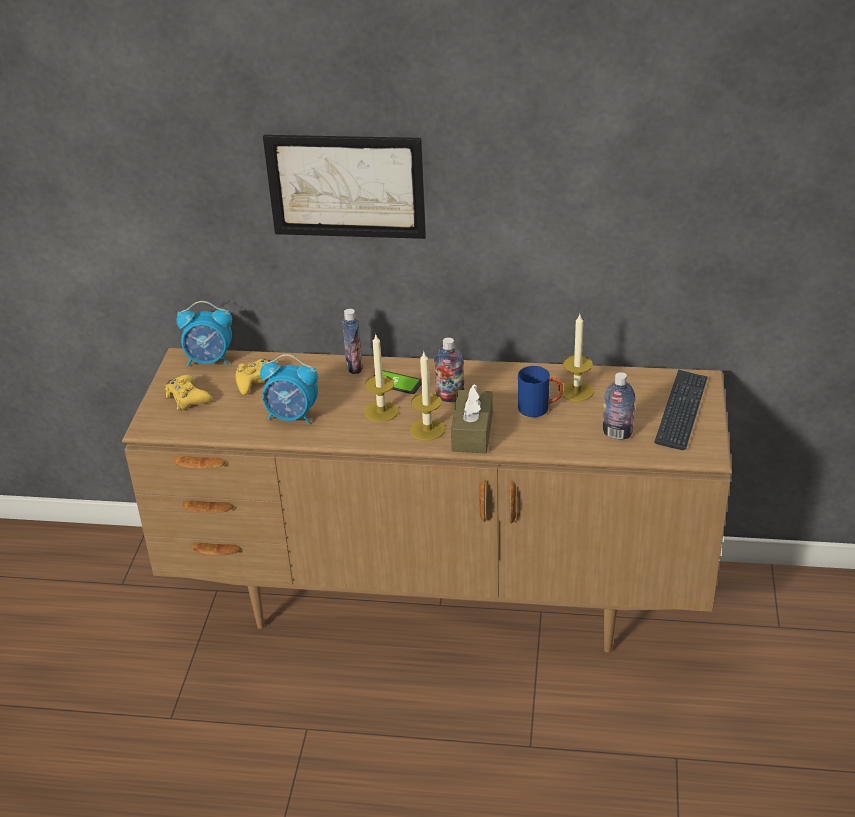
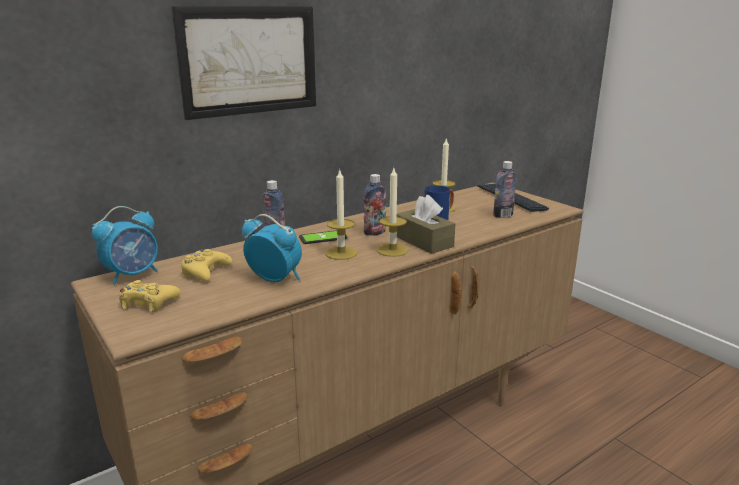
camera: 45 degrees left, 15 degrees down
(292, 416) = (275, 279): alarm clock -> alarm clock turned 120 degrees counterclockwise

